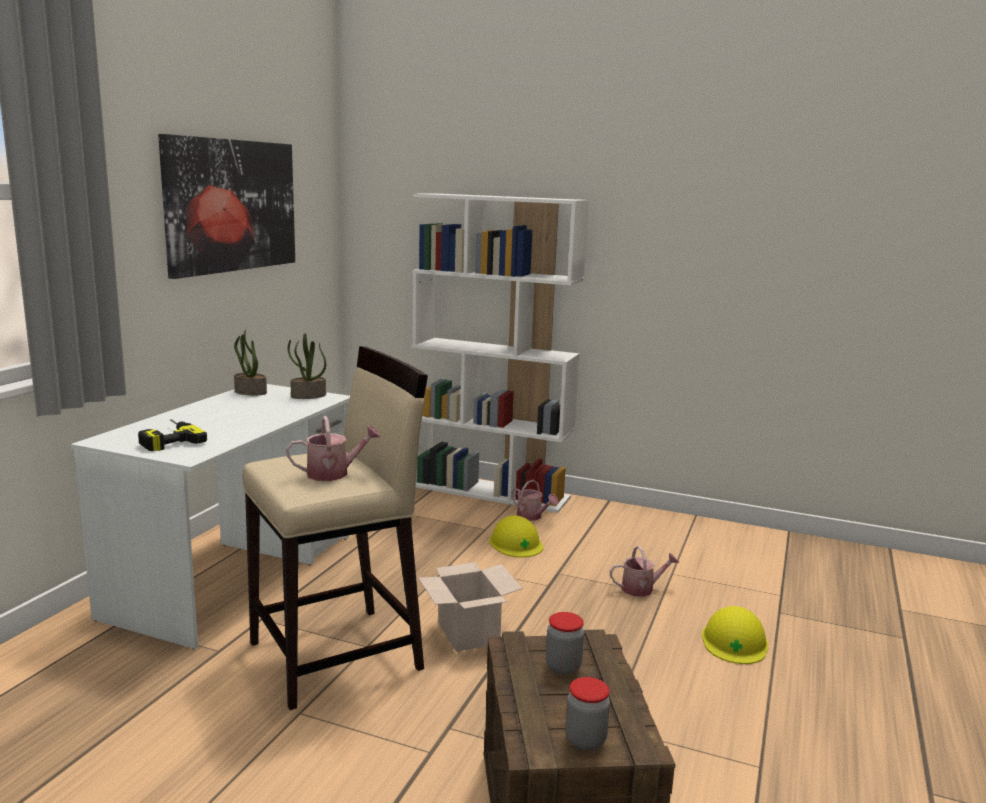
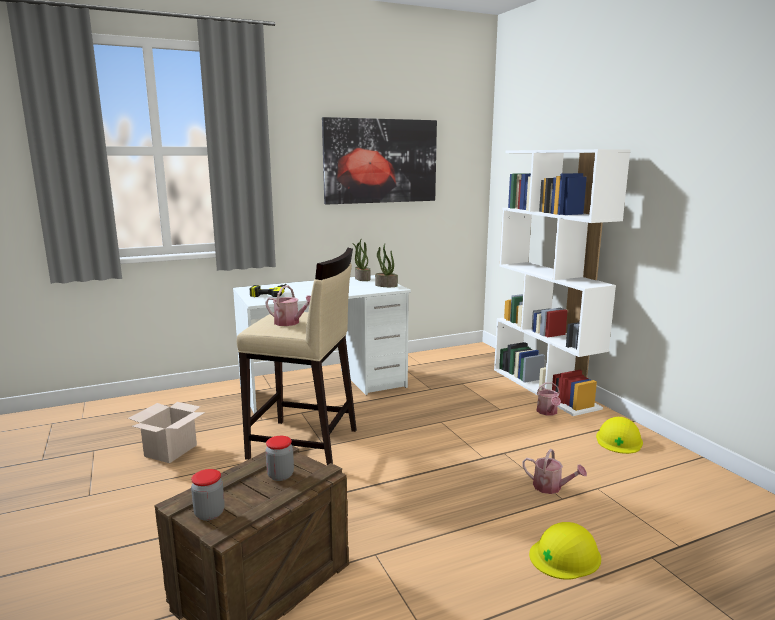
camera: 45 degrees right, 0 degrees up
(467, 633) = (385, 462): cardboard box -> cardboard box (171, 450)
(516, 543) = (506, 424): yellow hard hat -> yellow hard hat (619, 440)

